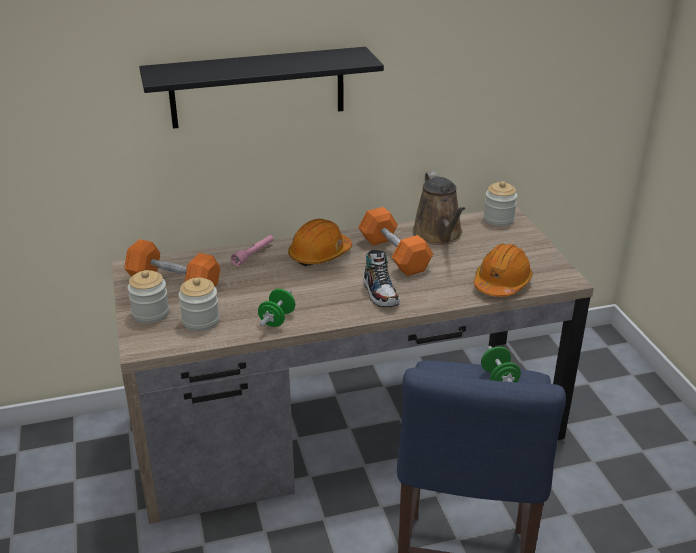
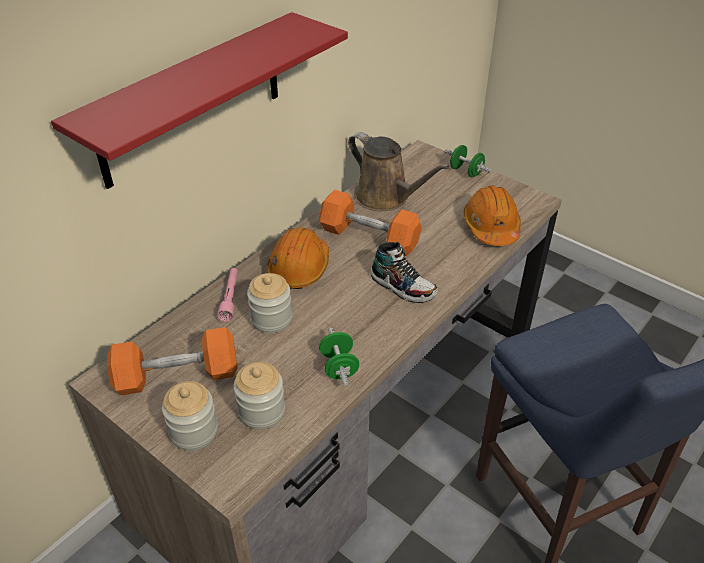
camera: 35 degrees left, 10 degrees up
(257, 87) = (192, 100): black shelf -> red shelf
(498, 219) = (418, 159): jar -> jar (271, 319)
(499, 379) = (587, 330): green dumbbell -> green dumbbell (466, 171)

